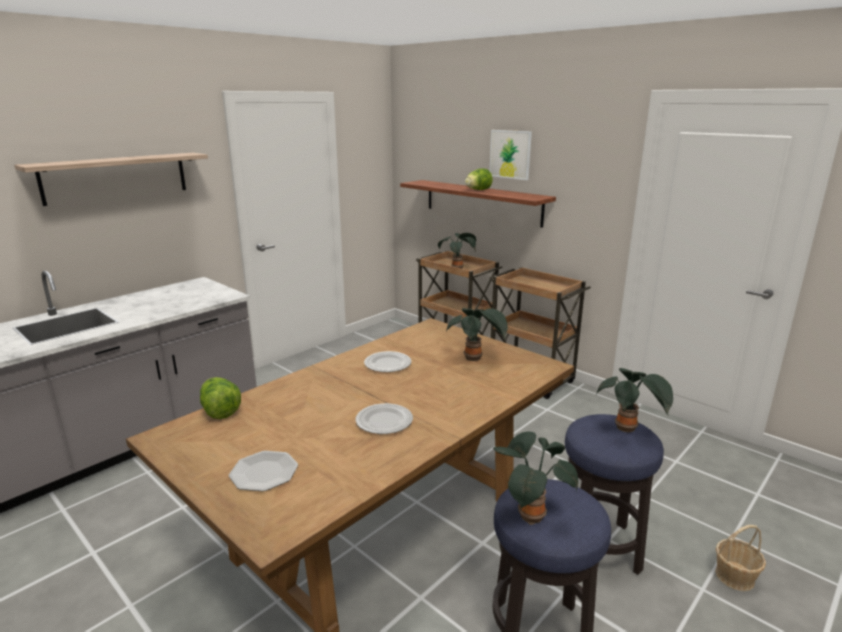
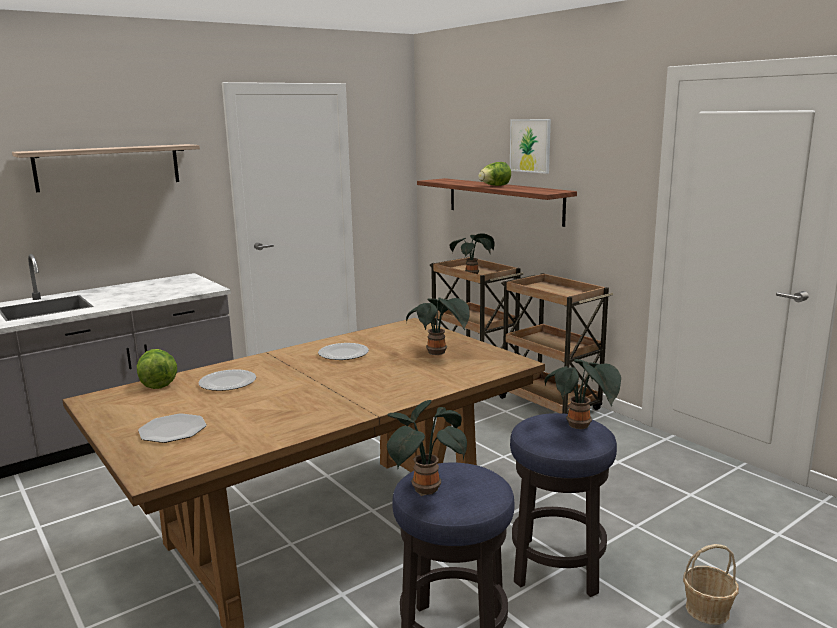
camera: 10 degrees right, 5 degrees down
(385, 421) = (311, 399): plate -> plate (228, 383)

